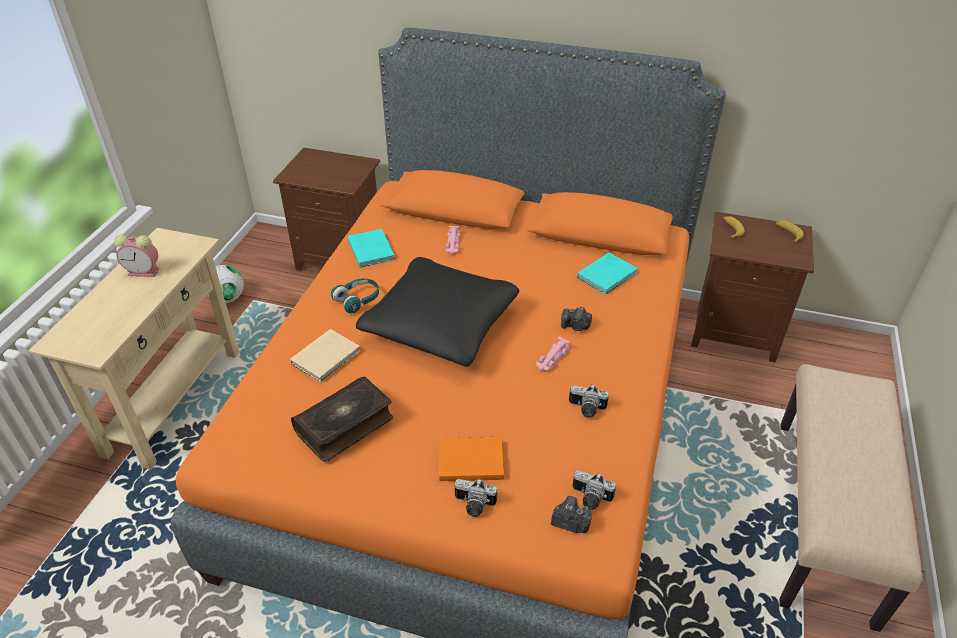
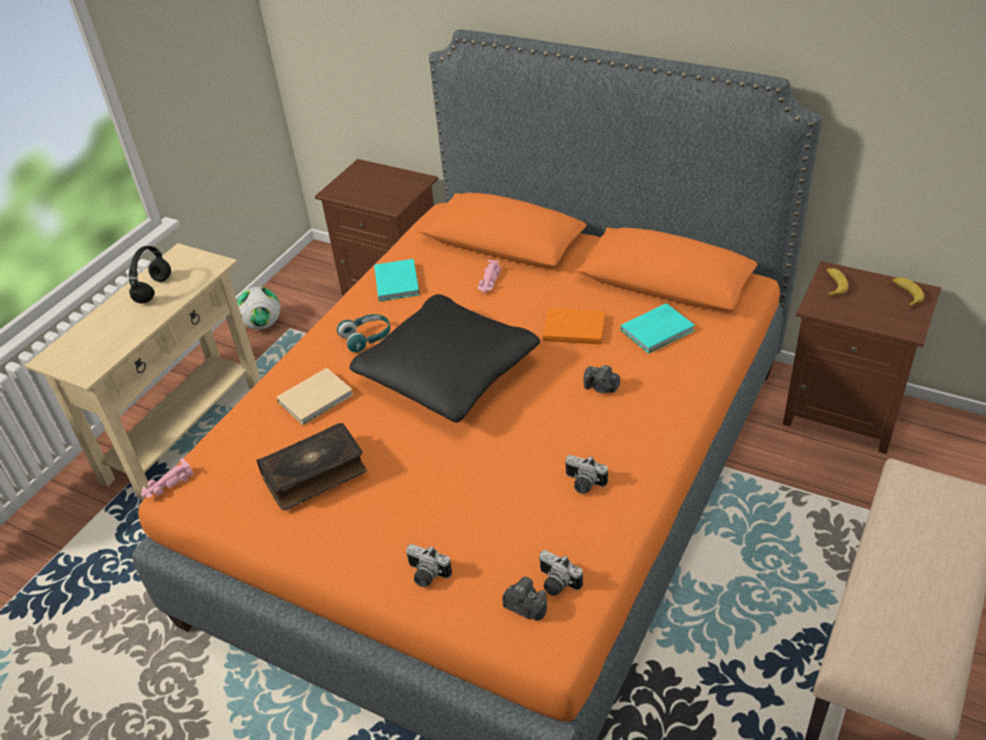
camera: 15 degrees right, 0 degrees up
(145, 271) = (154, 290): alarm clock -> black headphones
(469, 460) = (435, 526): orange book -> orange book (572, 328)
(551, 359) = (561, 423): pink toy car -> pink toy car (167, 485)

